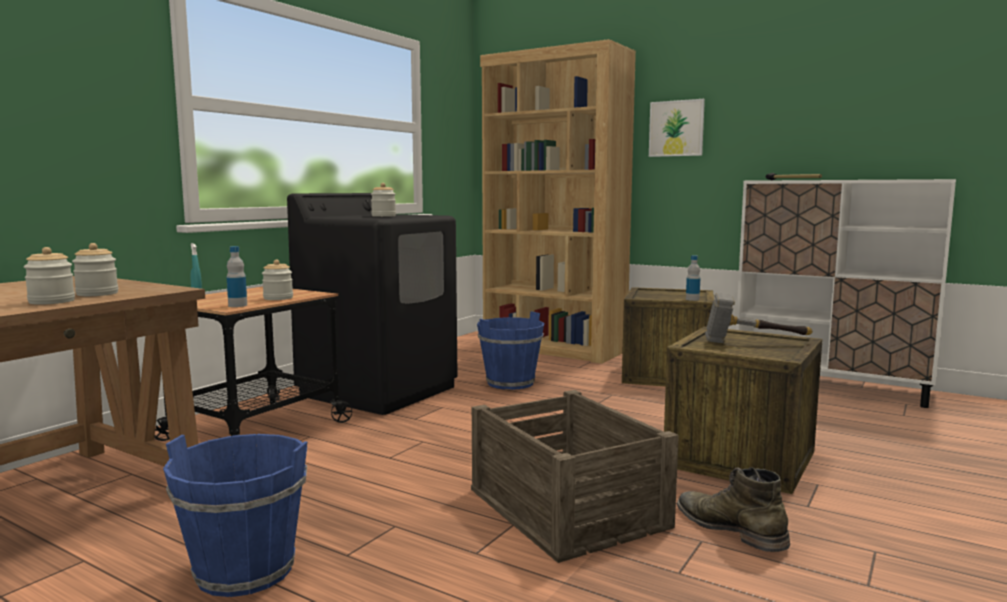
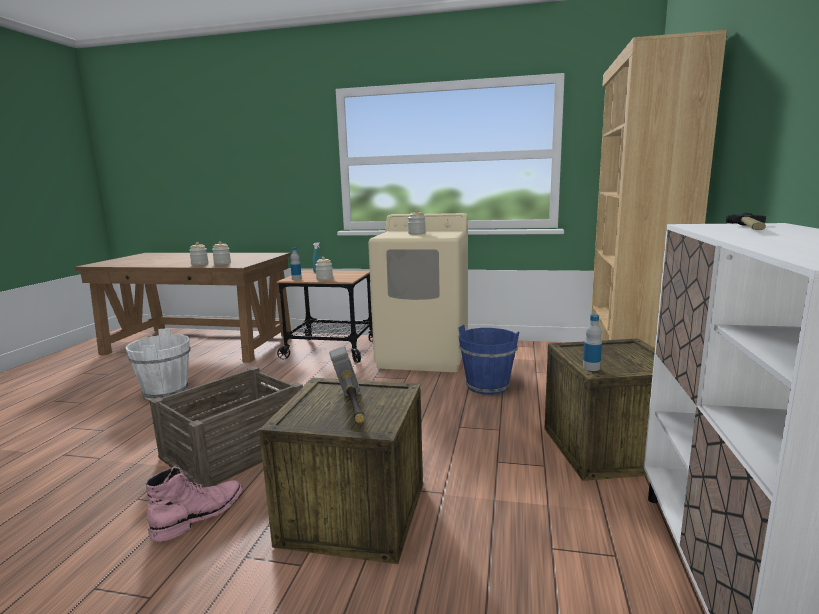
camera: 70 degrees right, 5 degrees up
(246, 570) = (166, 392): blue bucket -> white bucket
(379, 391) = (424, 356): black washing machine -> beige washing machine
(676, 128) = (741, 136): picture -> none
(730, 528) = (200, 515): green boot -> pink boot

